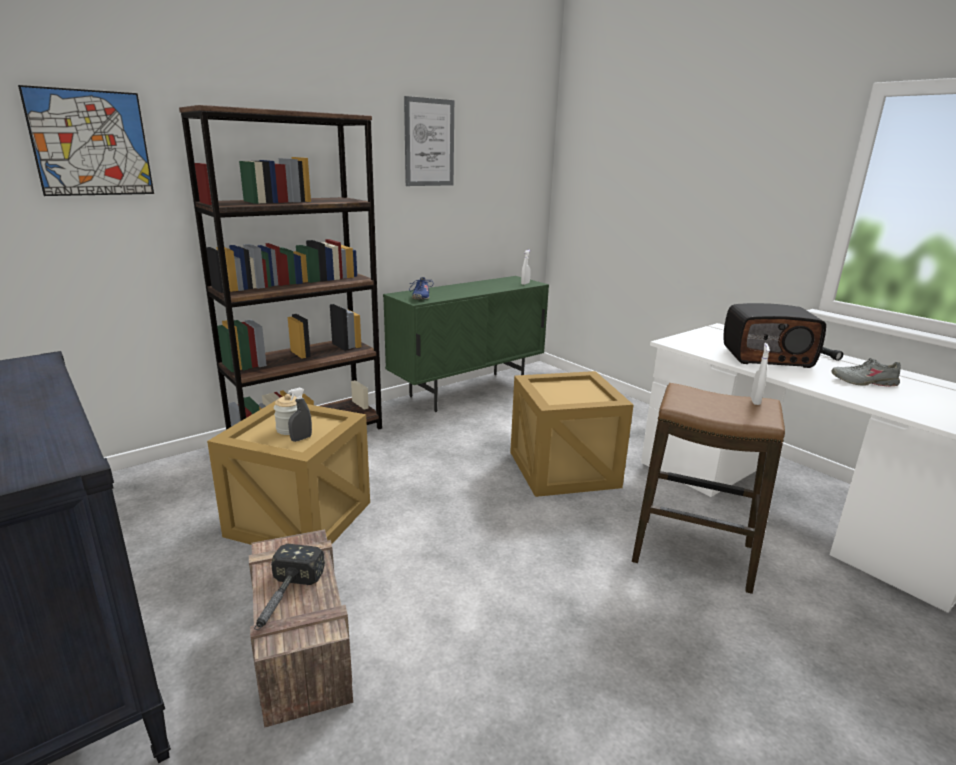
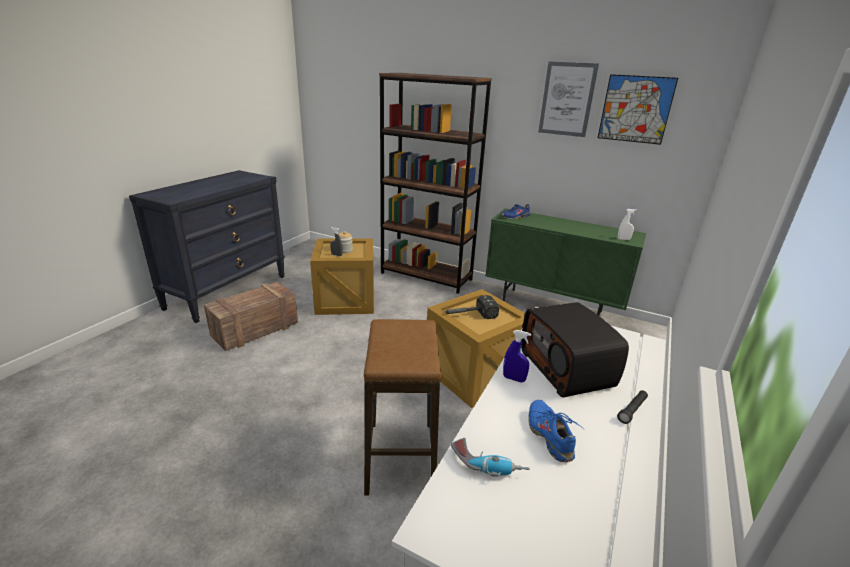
camera: 65 degrees right, 5 degrees up
(91, 143) = (365, 90): picture -> picture (635, 109)
(283, 601) = (239, 299): hammer -> hammer (468, 315)
(755, 401) = (420, 359): white spray bottle -> none
(786, 375) = (514, 379): none -> blue spray bottle
(863, 382) = (550, 435): grey shoe -> blue shoe
(912, 407) = (488, 464): none -> power drill

